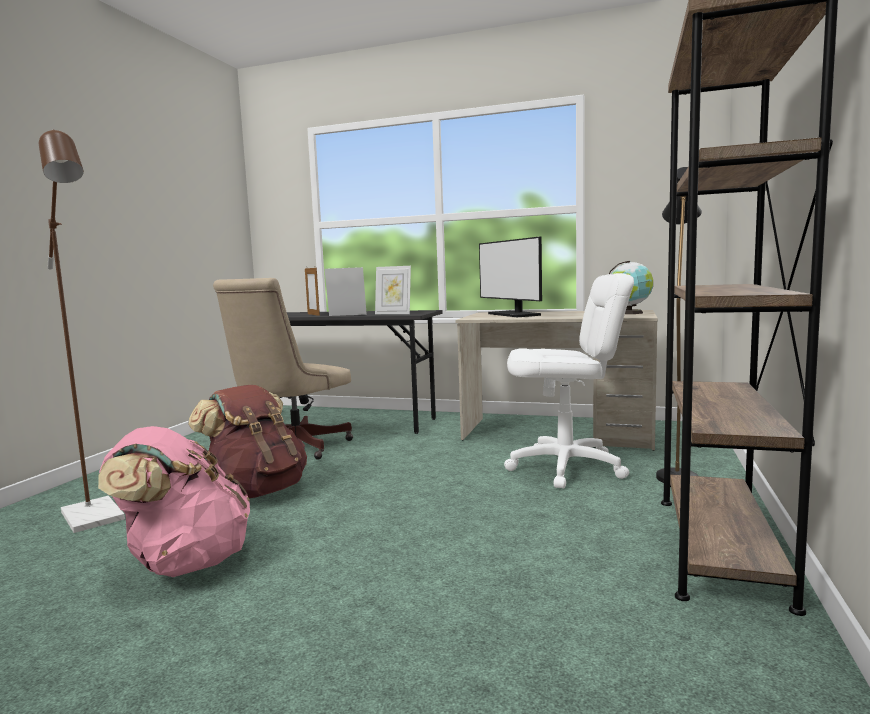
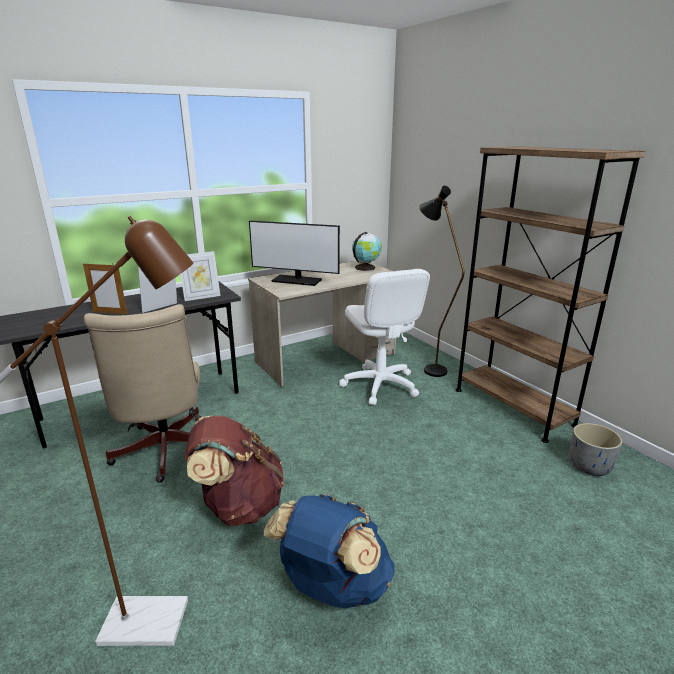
camera: 50 degrees left, 15 degrees up
(185, 563) = (332, 587): pink backpack -> blue backpack
(566, 468) = (380, 385): white office chair -> white office chair turned 120 degrees clockwise
(692, 659) = (590, 467): none -> grey planter

